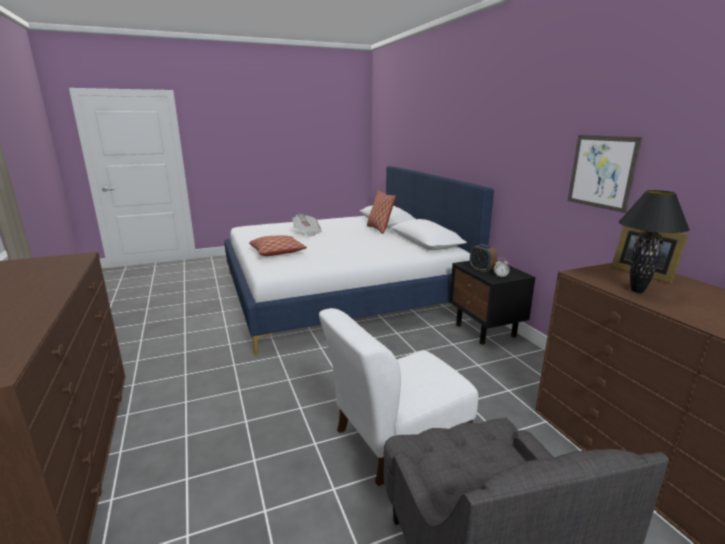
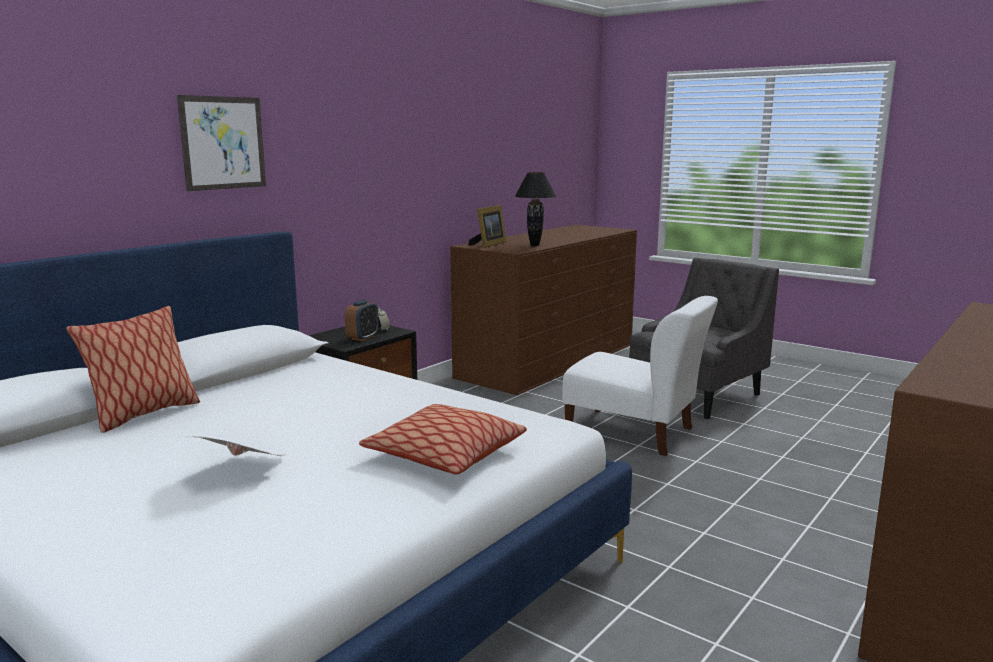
camera: 120 degrees left, 5 degrees down
(602, 172) = (407, 176): picture -> picture (223, 143)

